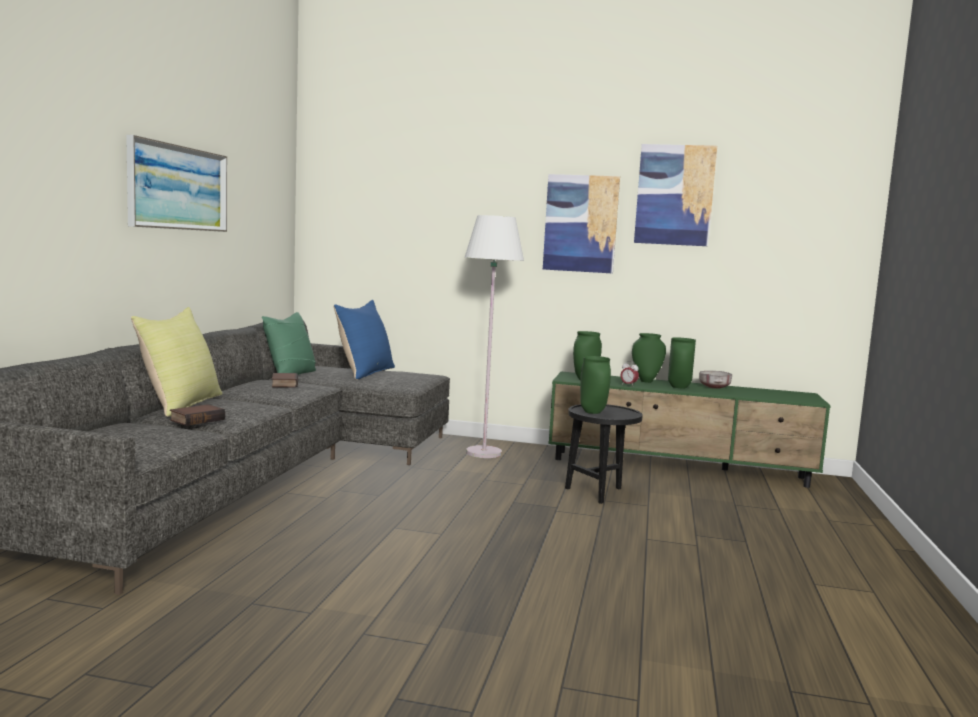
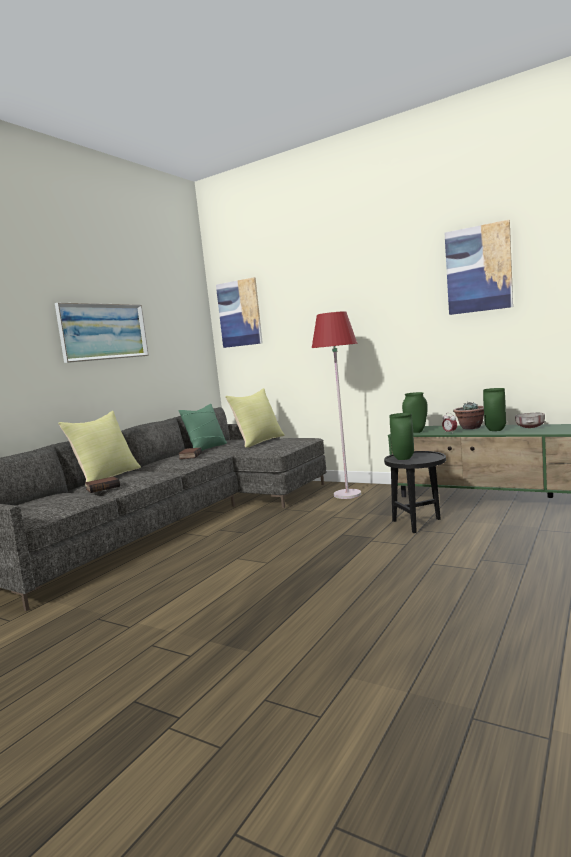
camera: 20 degrees right, 0 degrees up
(365, 373) = (259, 441): blue pillow -> yellow pillow
(484, 453) = (347, 494): white floor lamp -> red floor lamp
(580, 223) = (405, 307): picture -> picture (239, 313)
(646, 381) = (470, 428): green vase -> potted plant

